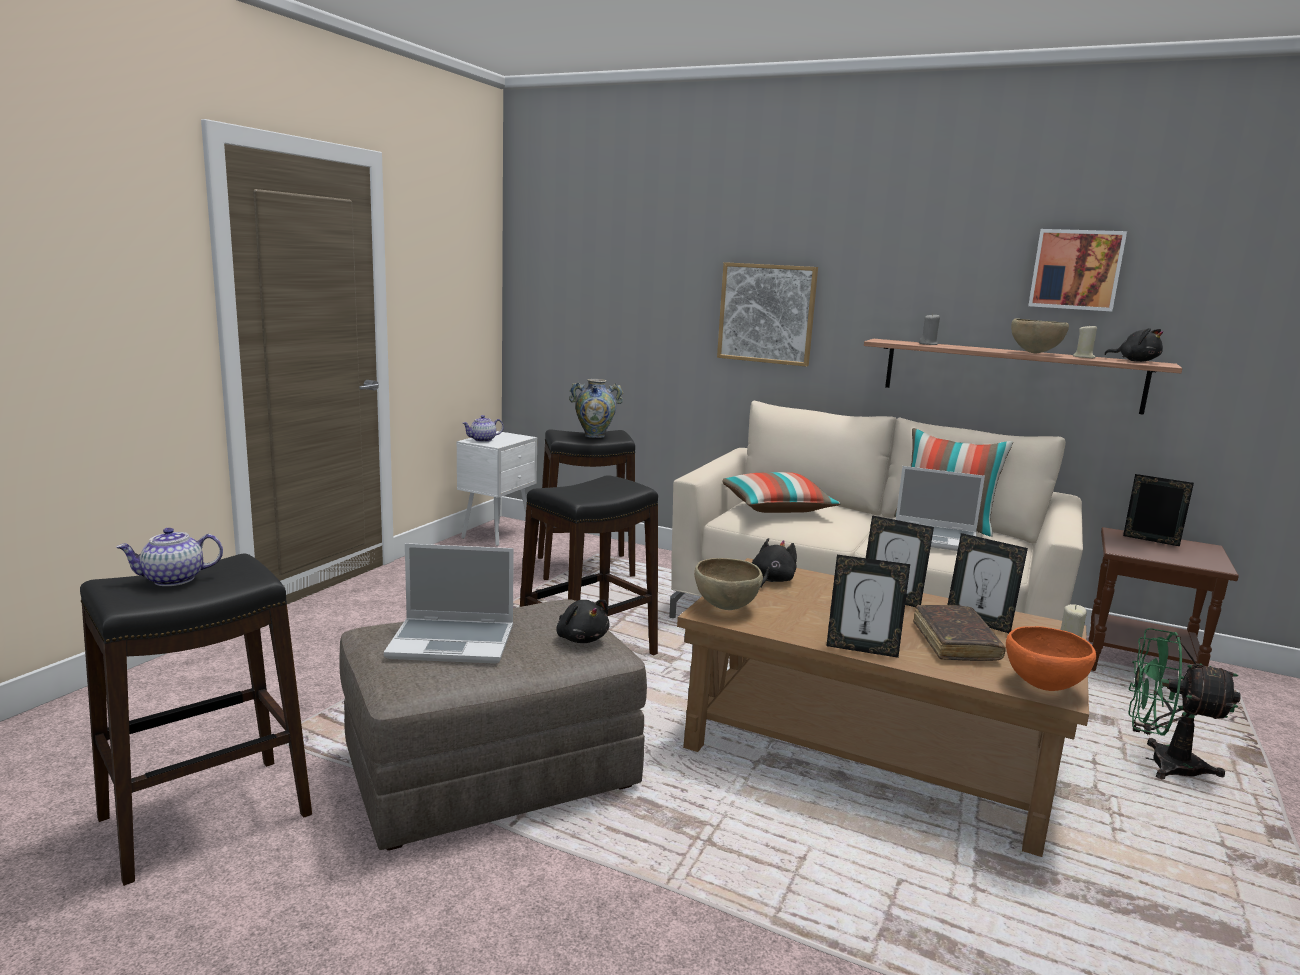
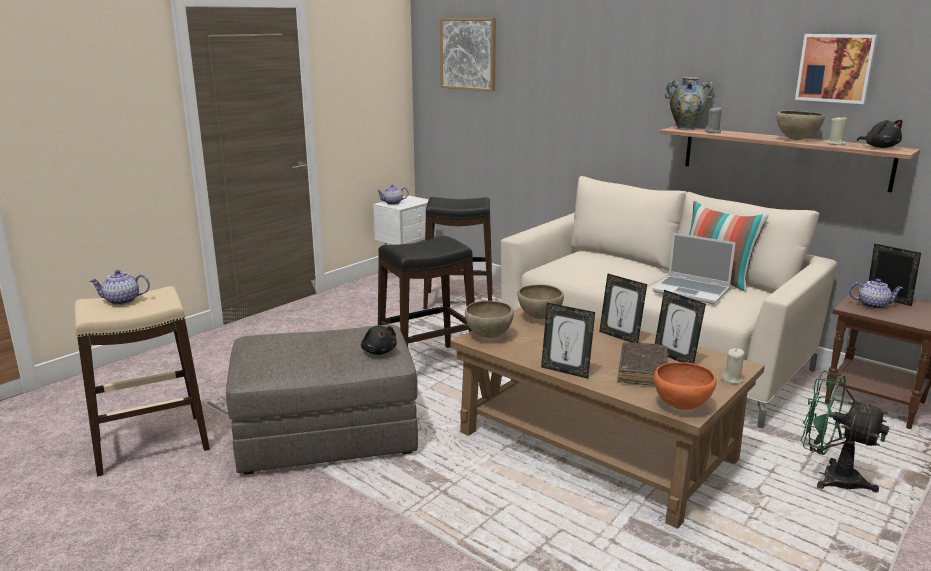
camera: 15 degrees right, 5 degrees up
(207, 816) = (152, 444): black stool -> beige stool
(454, 642) = (295, 349): laptop -> none
(594, 435) = (461, 202): vase -> vase (685, 128)
(766, 313) = (596, 105): picture -> picture (468, 54)
(771, 580) = (539, 318): black plush toy -> brown bowl
(776, 508) = (582, 262): pillow -> none
(1141, 547) = (872, 305): none -> teapot

